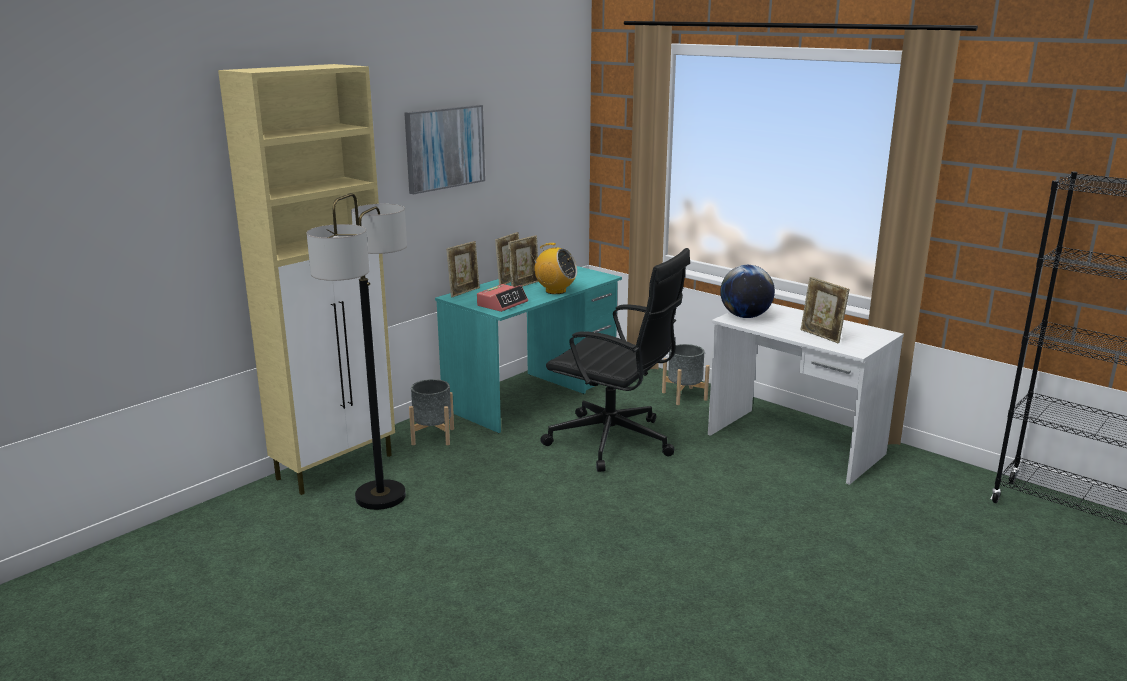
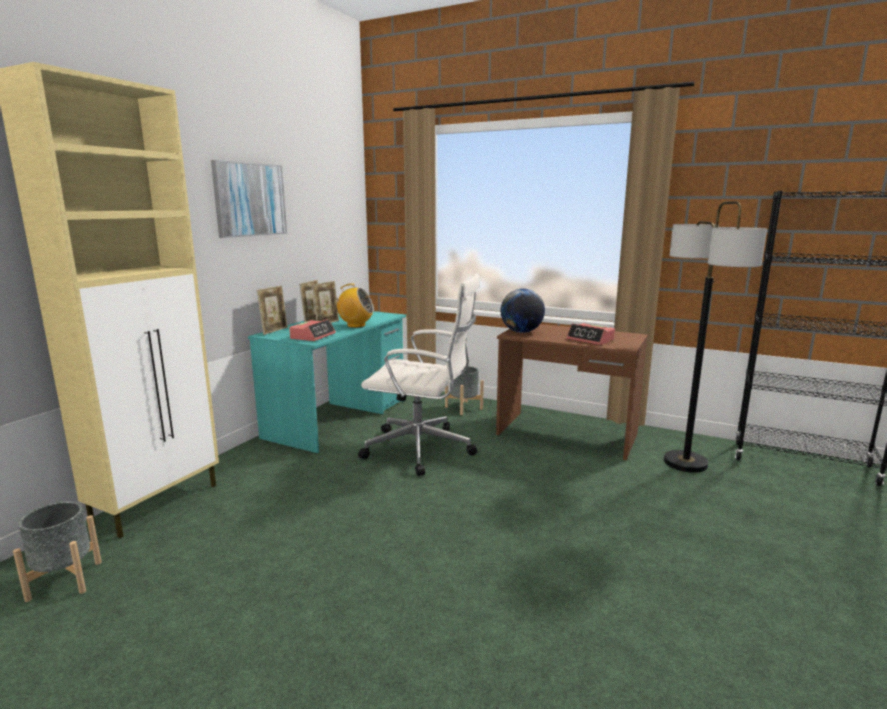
camera: 15 degrees left, 5 degrees down
(381, 496) = (210, 527): floor lamp -> floor lamp (685, 463)
(432, 436) = (254, 463): grey planter -> grey planter (64, 580)
(614, 442) = (422, 449): black office chair -> white office chair
(794, 445) = (566, 435): white desk -> brown desk
(821, 336) = (590, 340): picture frame -> alarm clock

